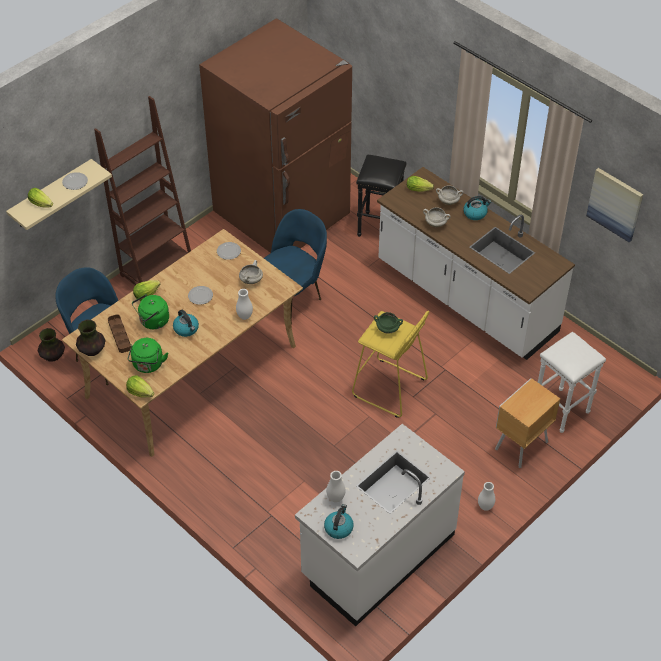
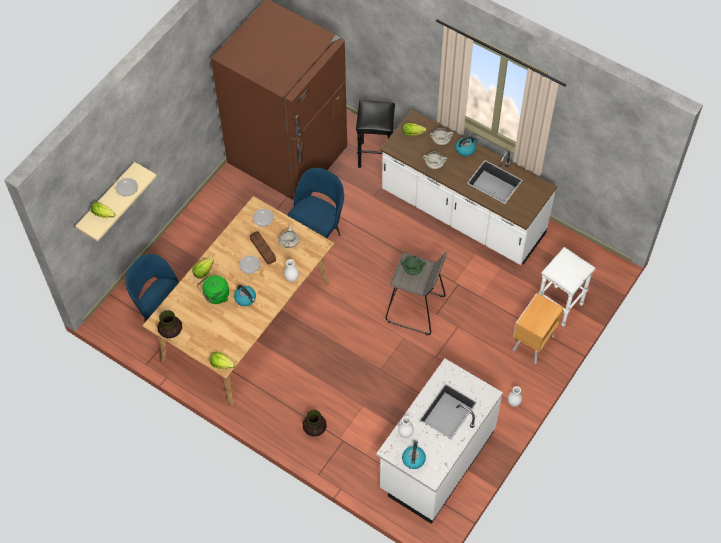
camera: 10 degrees left, 10 degrees up
(53, 356) = (123, 326): vase -> vase (314, 429)
(119, 335) = (190, 313): brown tray -> brown tray (263, 249)
(148, 365) = (222, 338): green kettle -> none
(156, 268) = (191, 227): brown bookcase -> none
(389, 388) = (415, 309): yellow stool -> grey stool
(615, 204) = (588, 141): picture -> none

